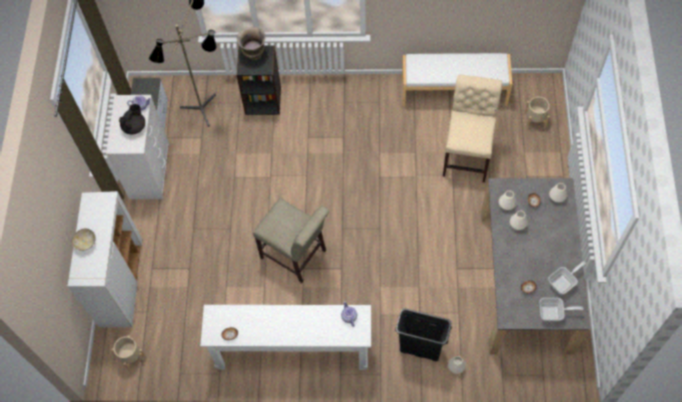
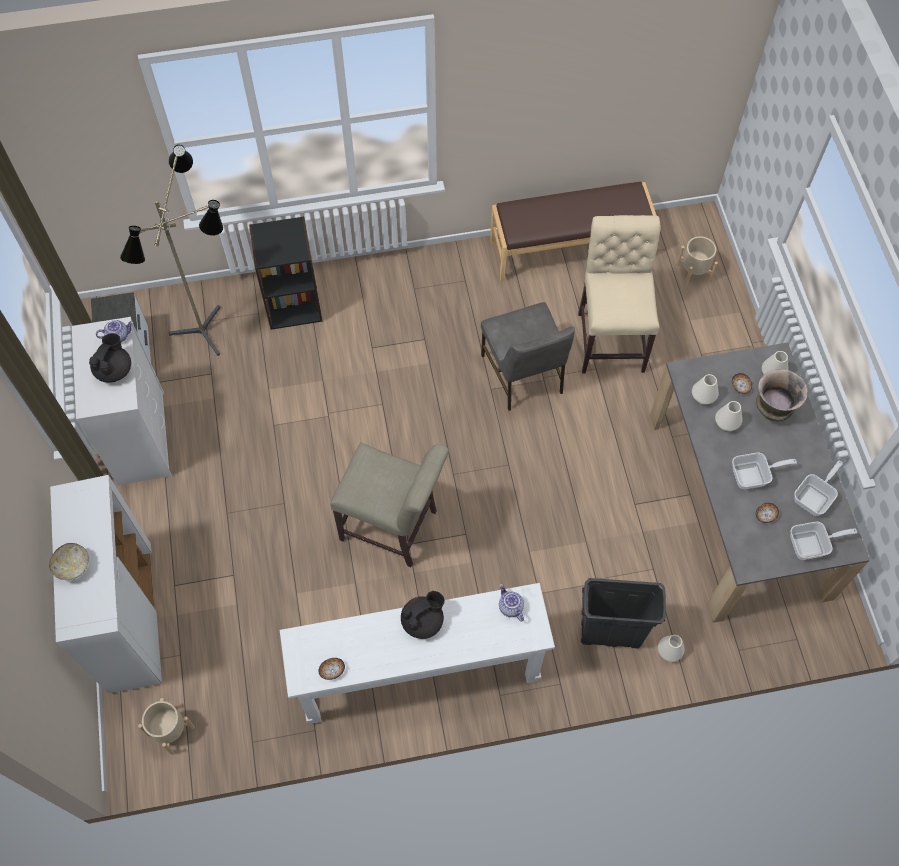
camera: 15 degrees left, 0 degrees up
(253, 54) = (275, 234): vase -> vase (771, 411)
(292, 315) = (423, 621): none -> black teapot
(403, 171) = (523, 375): none -> grey chair
(454, 90) = (569, 248): white bench -> brown bench
(527, 261) = (754, 476): none -> frying pan

